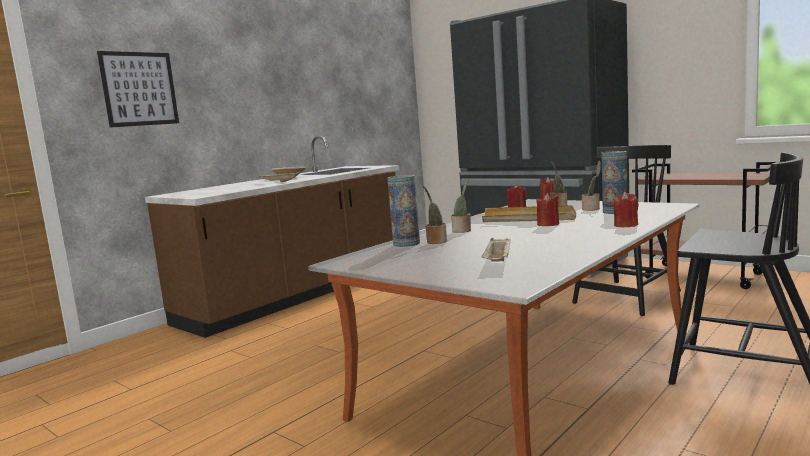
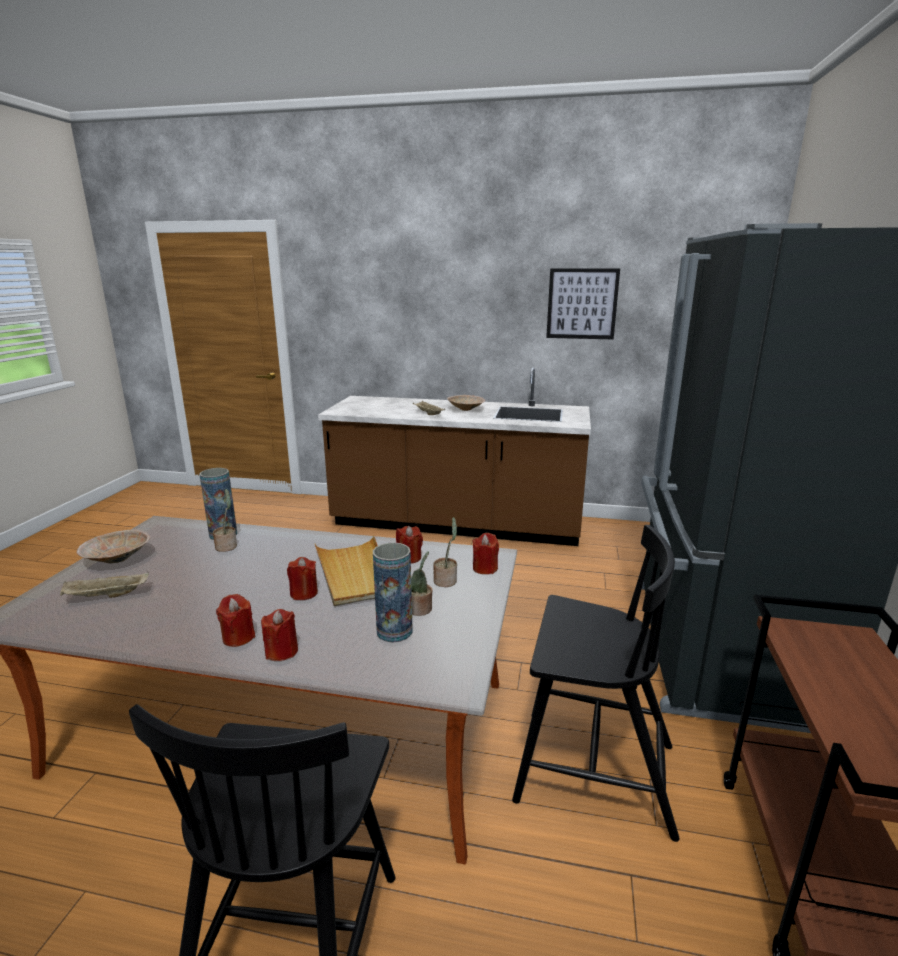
camera: 60 degrees right, 10 degrees up
(139, 89) = (359, 303): picture -> picture (582, 304)
(415, 266) = (116, 559): none -> beige bowl
(462, 231) = (280, 549): potted plant -> none
(601, 232) = (238, 637): none -> red candle

